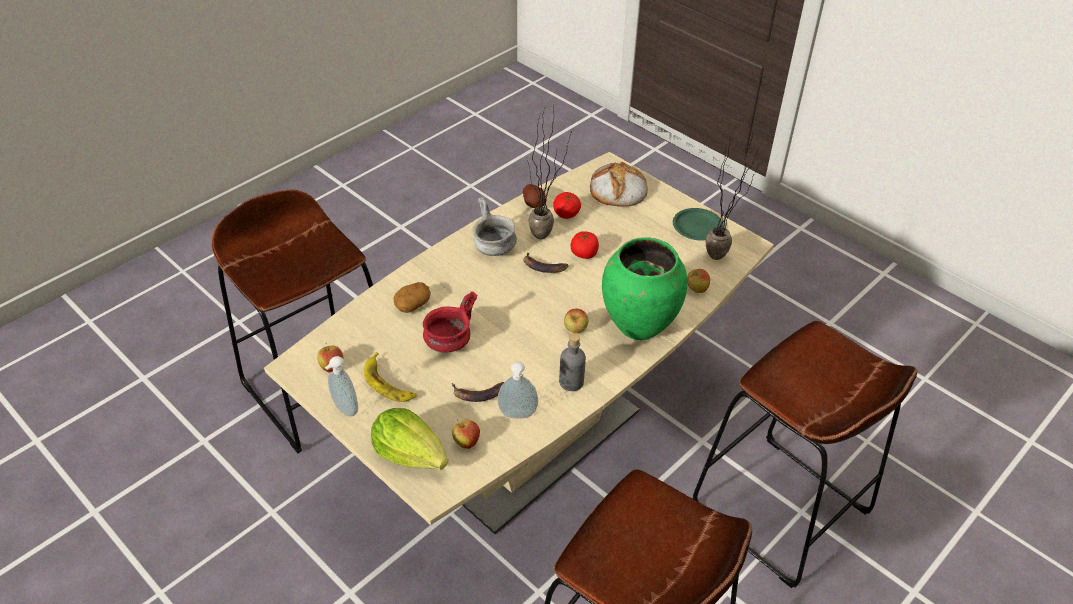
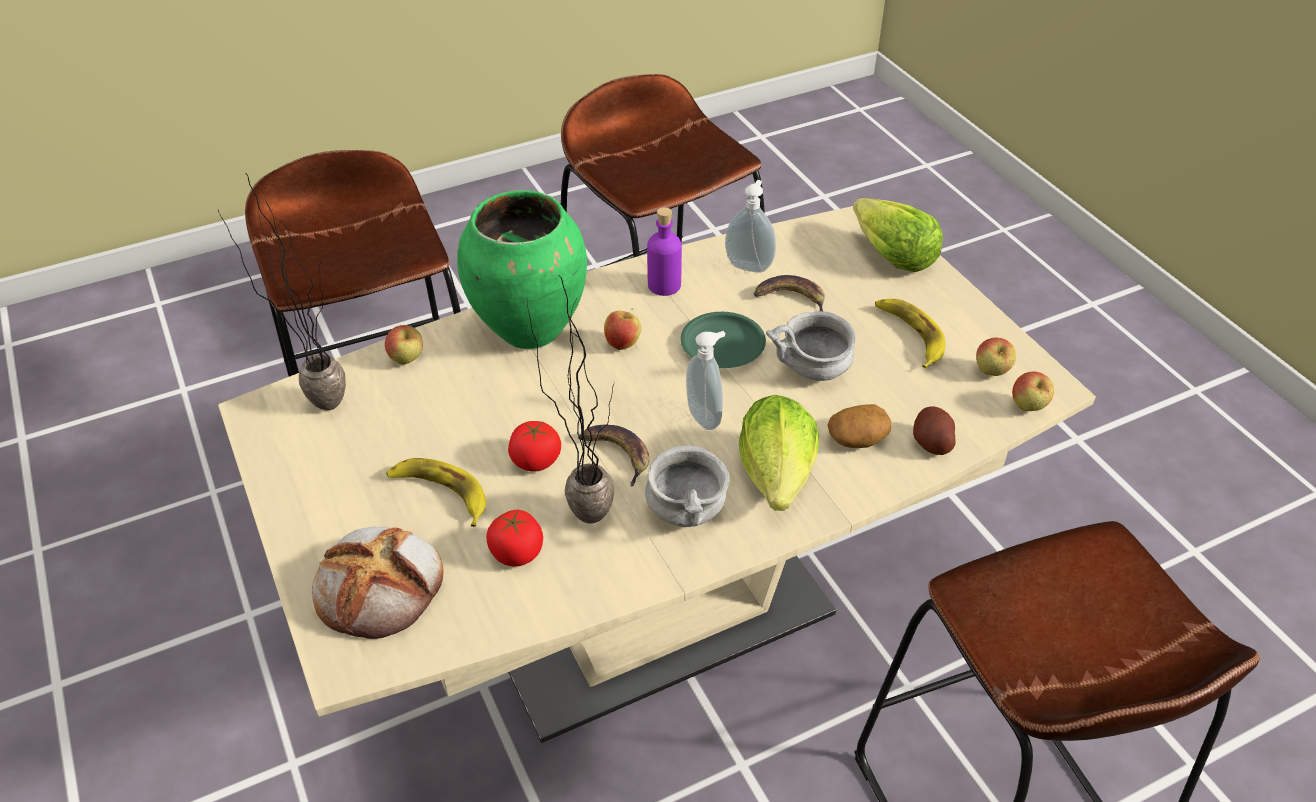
camera: 160 degrees left, 0 degrees up
(344, 410) = (973, 317): soap dispenser -> soap dispenser (705, 417)
(448, 342) = (813, 369): red bowl -> grey bowl
(453, 275) = (777, 475): none -> lettuce
(466, 442) = (821, 253): apple -> apple (1028, 407)
(534, 203) = (565, 595): potato -> potato (931, 443)
(571, 382) = (664, 285): grey bottle -> purple bottle
(621, 229) = (440, 493): none -> banana
(697, 227) = (308, 463): green plate -> green plate (722, 345)

